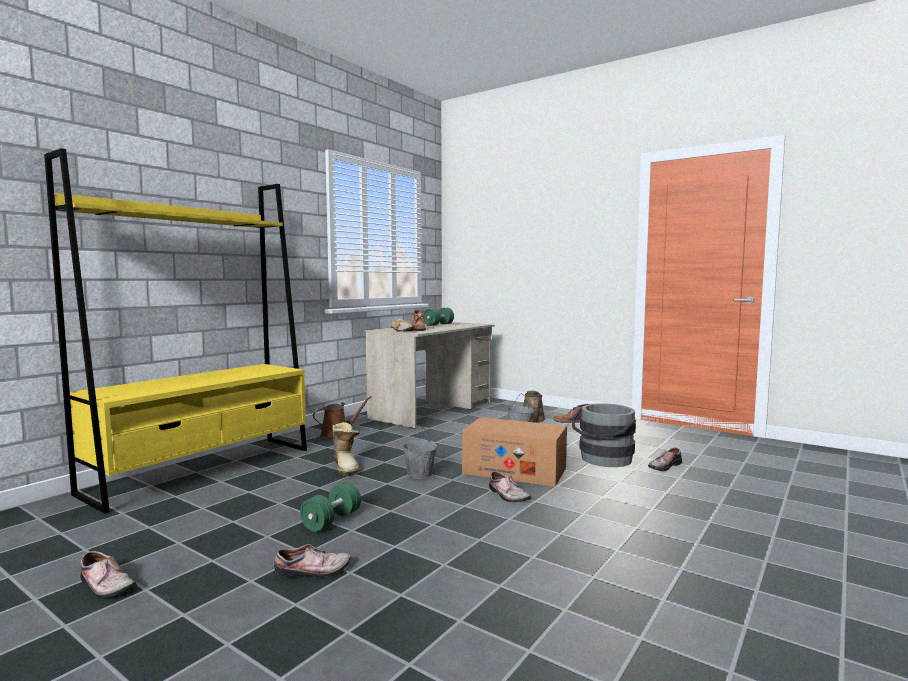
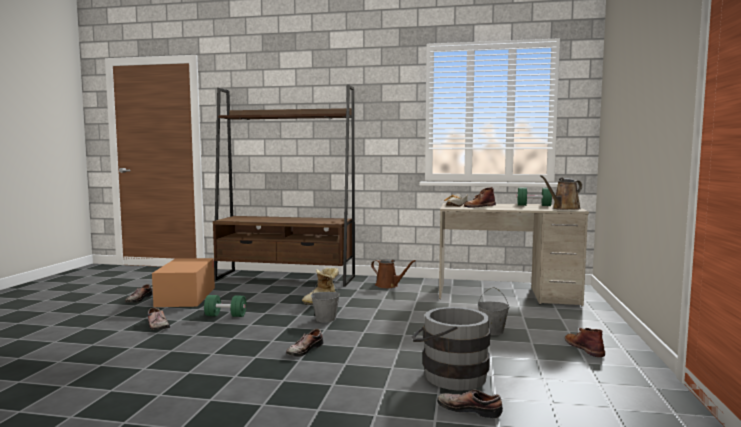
camera: 65 degrees right, 0 degrees up
(203, 470) = (285, 278): yellow bookcase -> brown bookcase
(514, 470) = (368, 344): cardboard box -> cardboard box (186, 297)
(533, 420) = (552, 331): brown watering can -> brown watering can (564, 208)

